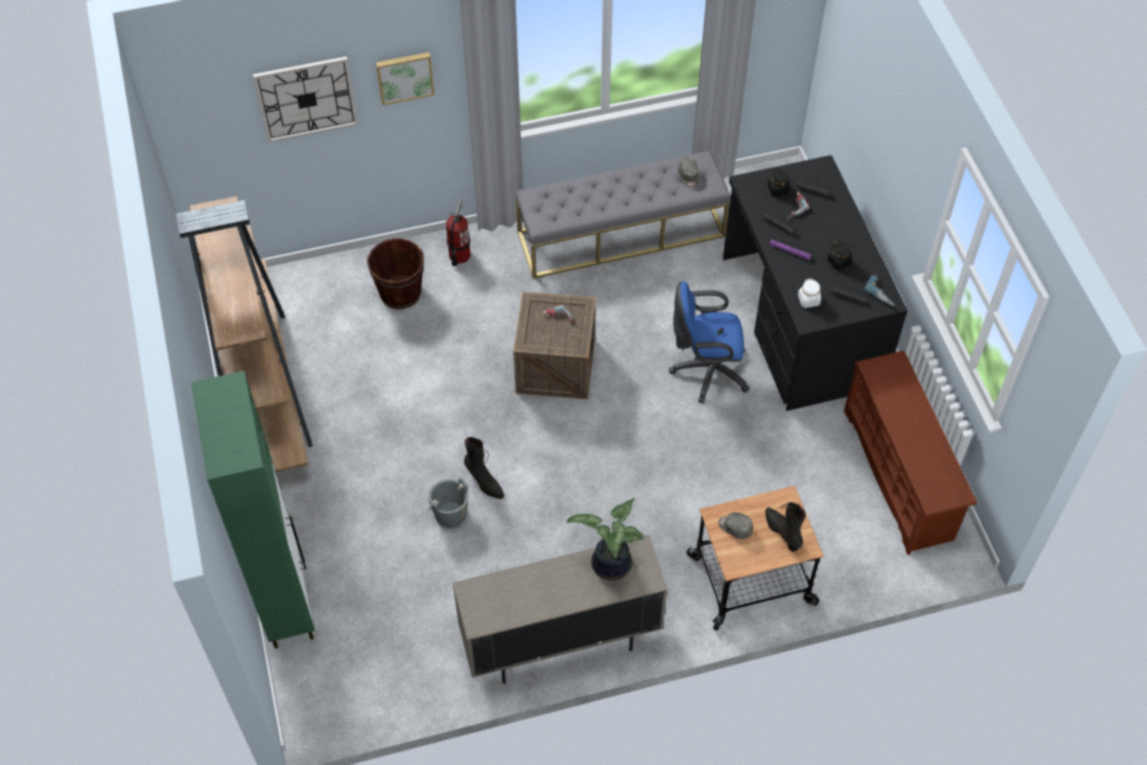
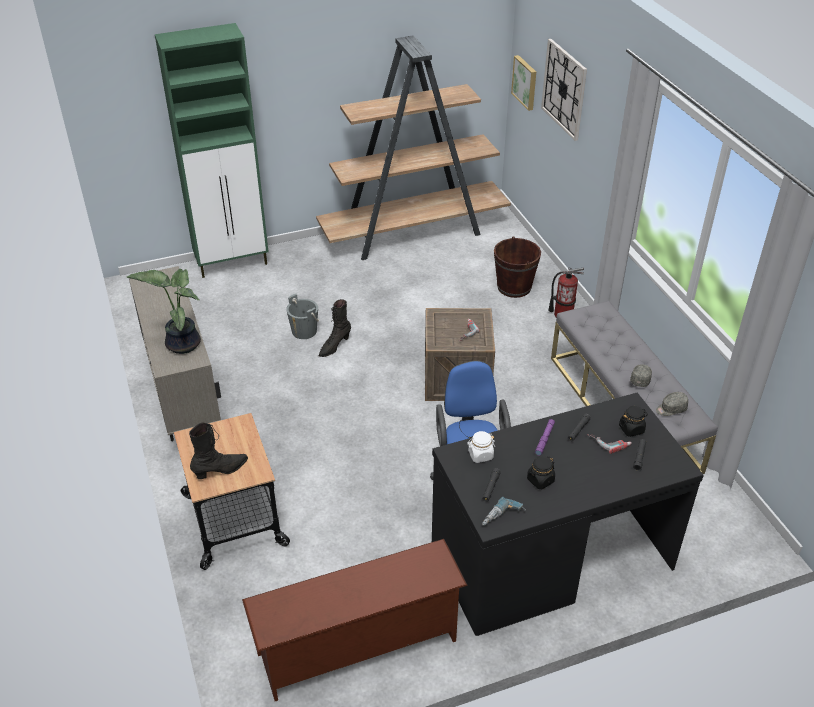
camera: 85 degrees right, 15 degrees down
(404, 76) = (605, 123): picture -> picture (525, 82)
(735, 527) = (229, 436): grey cap -> grey cap (641, 379)

